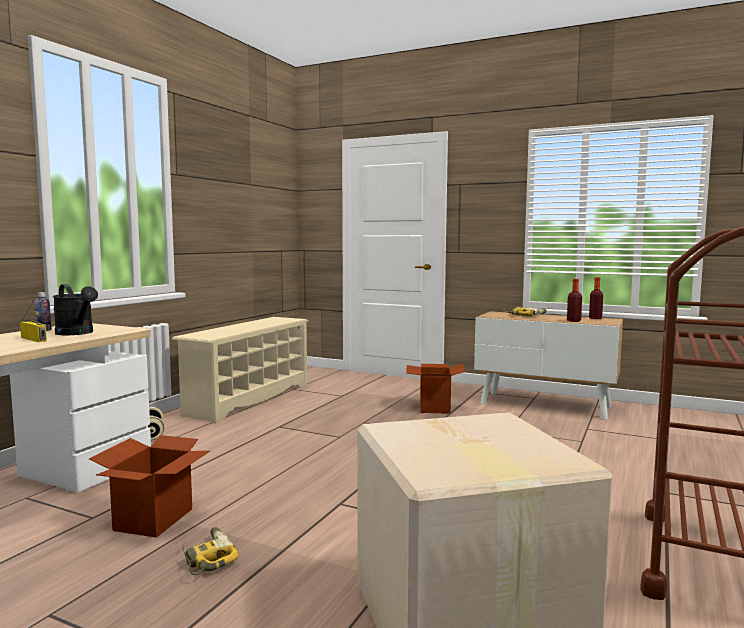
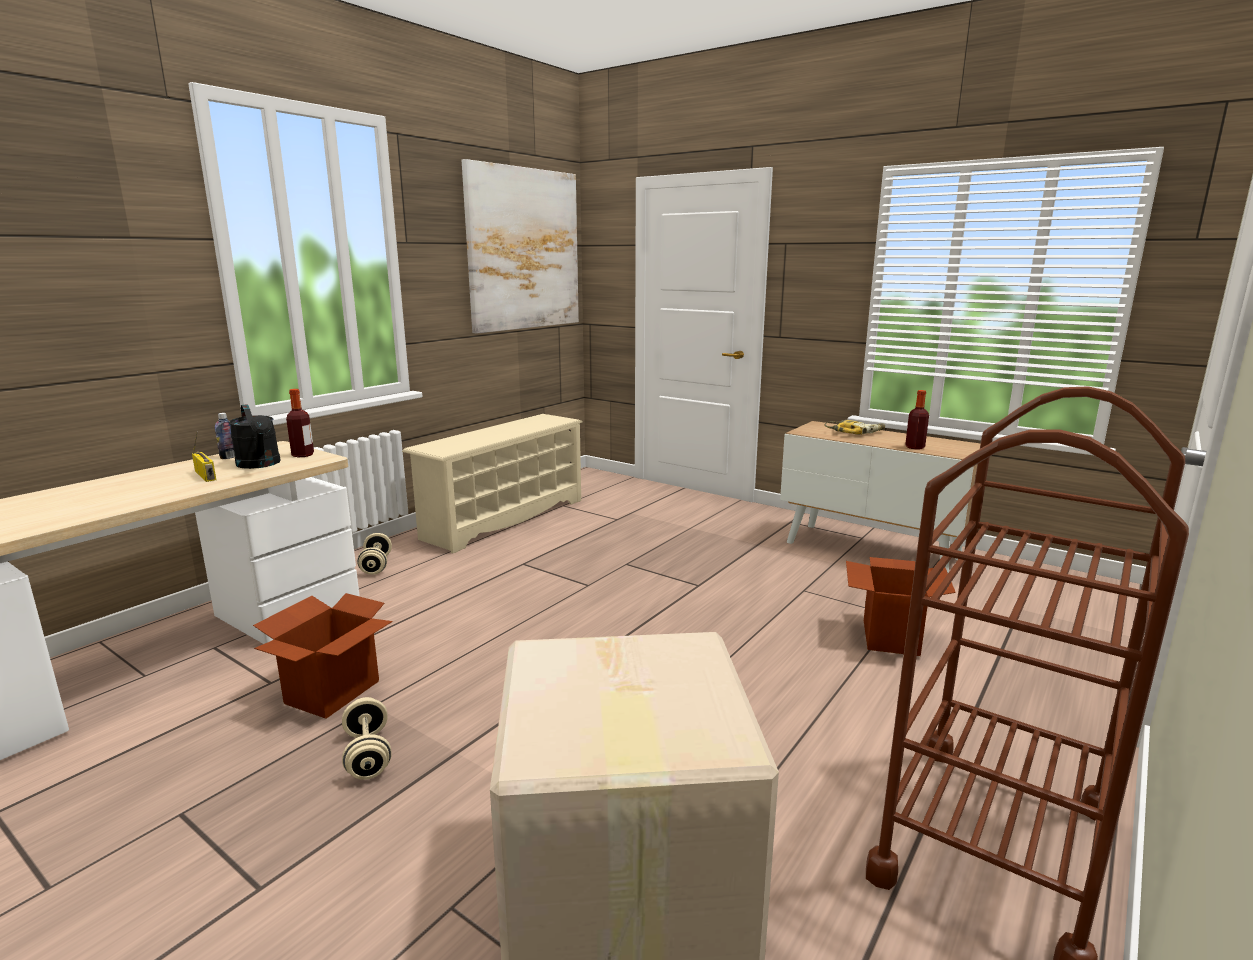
camera: 10 degrees right, 10 degrees up
(207, 558) = (368, 755): power drill -> beige dumbbell
(258, 189) = (524, 249): none -> picture
(434, 407) = (724, 546): cardboard box -> cardboard box (890, 637)
(595, 318) = (950, 442): bottle -> bottle (303, 455)

